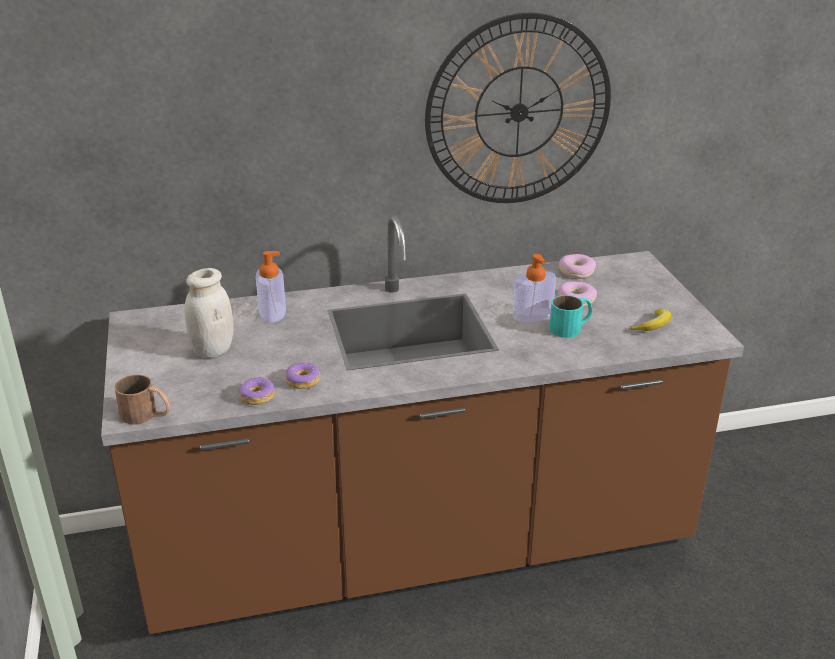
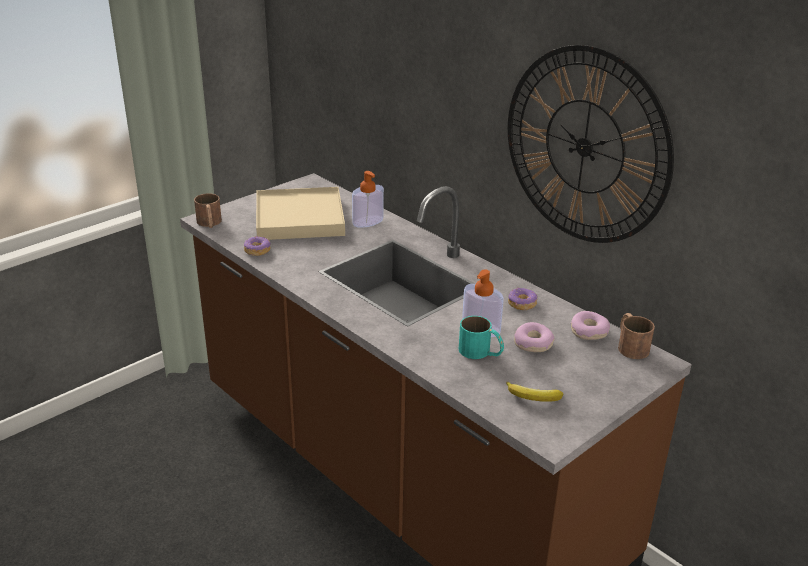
camera: 60 degrees right, 0 degrees up
(213, 350) = (299, 218): white jar -> beige tray
(303, 381) = (289, 260): donut -> donut (522, 304)
(608, 263) = (630, 345): none -> brown mug

